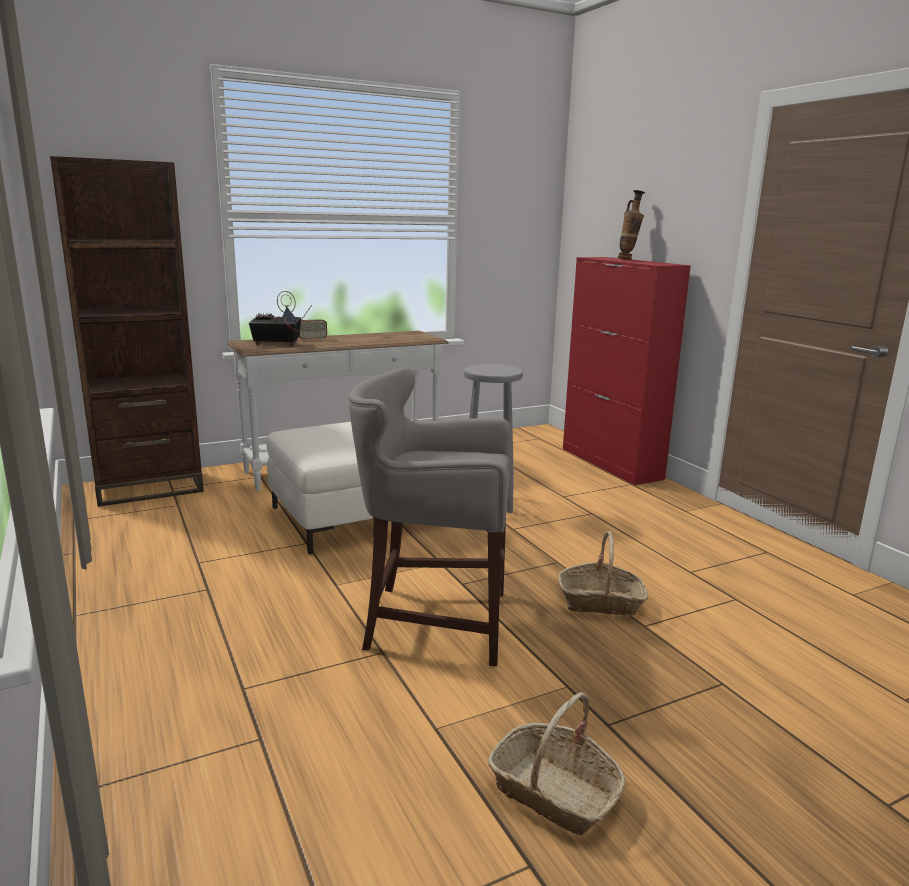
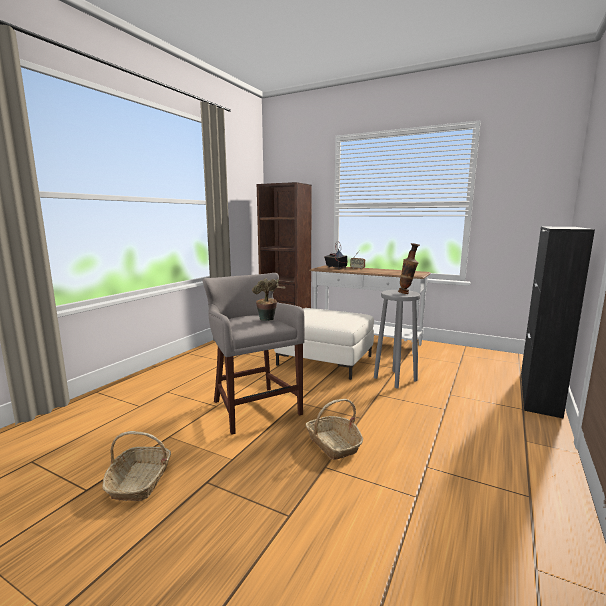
camera: 55 degrees right, 5 degrees down
(457, 455) = (267, 320): none -> potted plant
(611, 463) = (539, 393): red cabinet -> black cabinet
(628, 259) = (569, 227): vase -> vase (407, 293)

